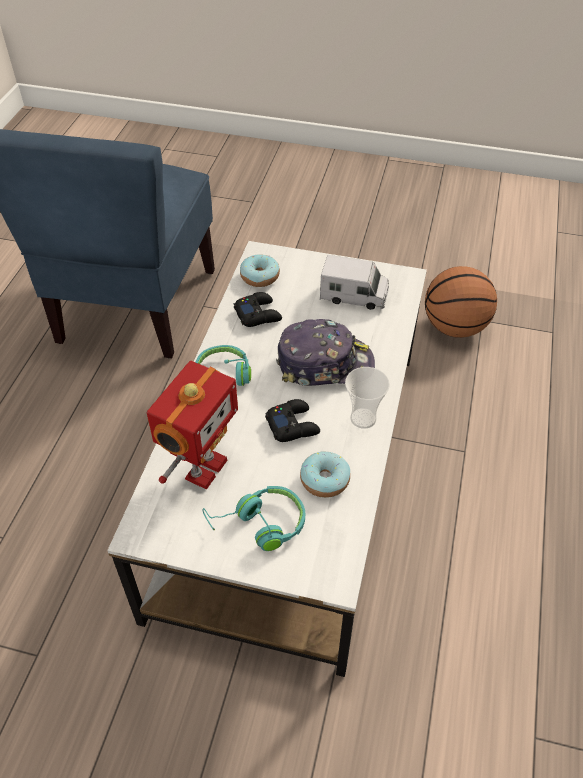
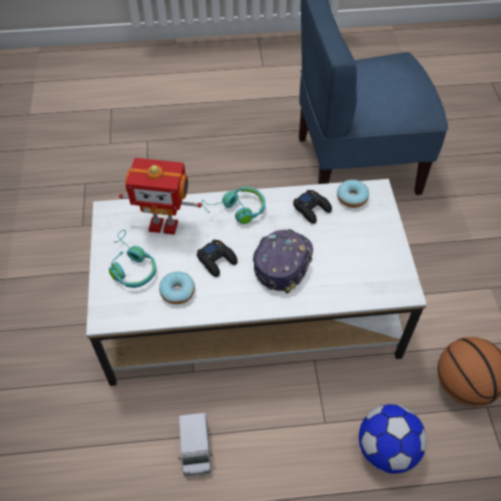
camera: 70 degrees right, 5 degrees up
(324, 363) = (282, 262): cap -> cap turned 135 degrees counterclockwise
(354, 296) = (364, 261): toy truck -> toy truck (195, 449)
(363, 418) = (240, 300): cup -> none
(507, 410) = (386, 449): none -> football

